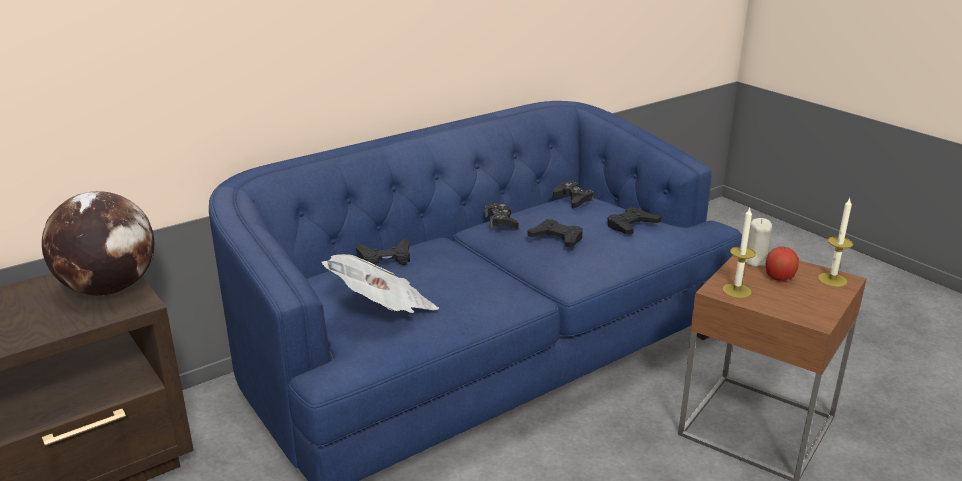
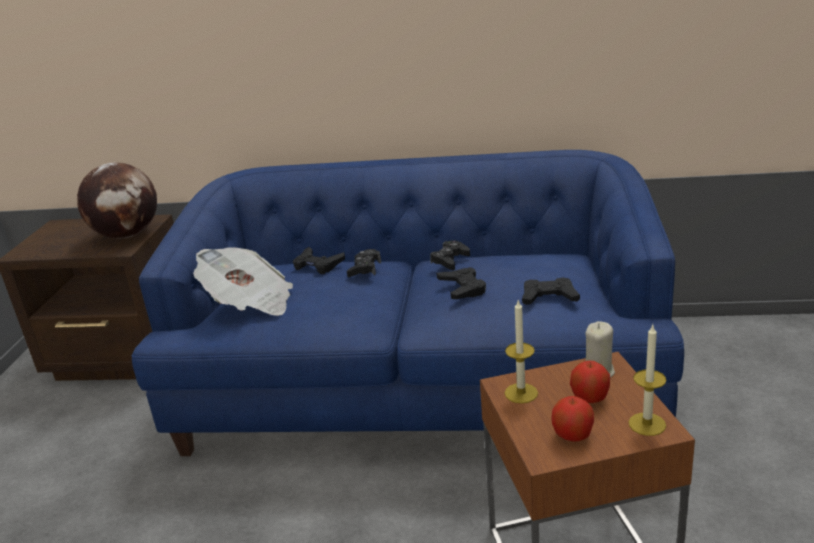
camera: 45 degrees right, 0 degrees up
(573, 199) = (542, 257): black game controller -> black game controller (364, 269)
(809, 302) = (572, 436): none -> apple

